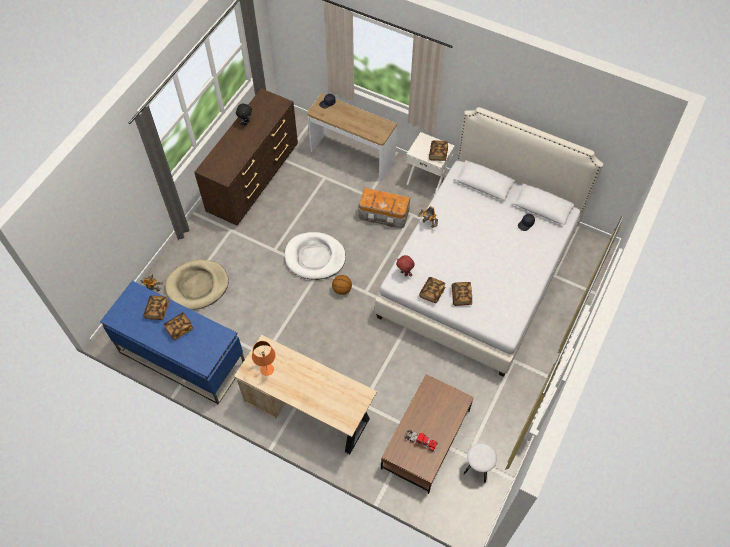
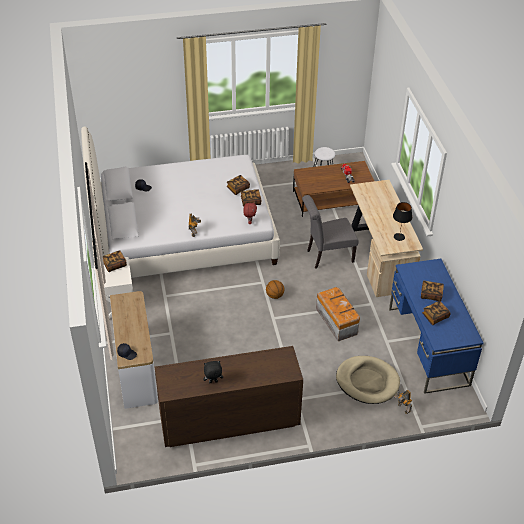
camera: 130 degrees left, 15 degrees down
(267, 369) = (399, 237): orange table lamp -> black table lamp
(315, 257) = (264, 328): white dog bed -> none
(351, 367) = (327, 256): none -> grey chair
(384, 215) = (181, 312): storage box -> storage box (337, 321)

